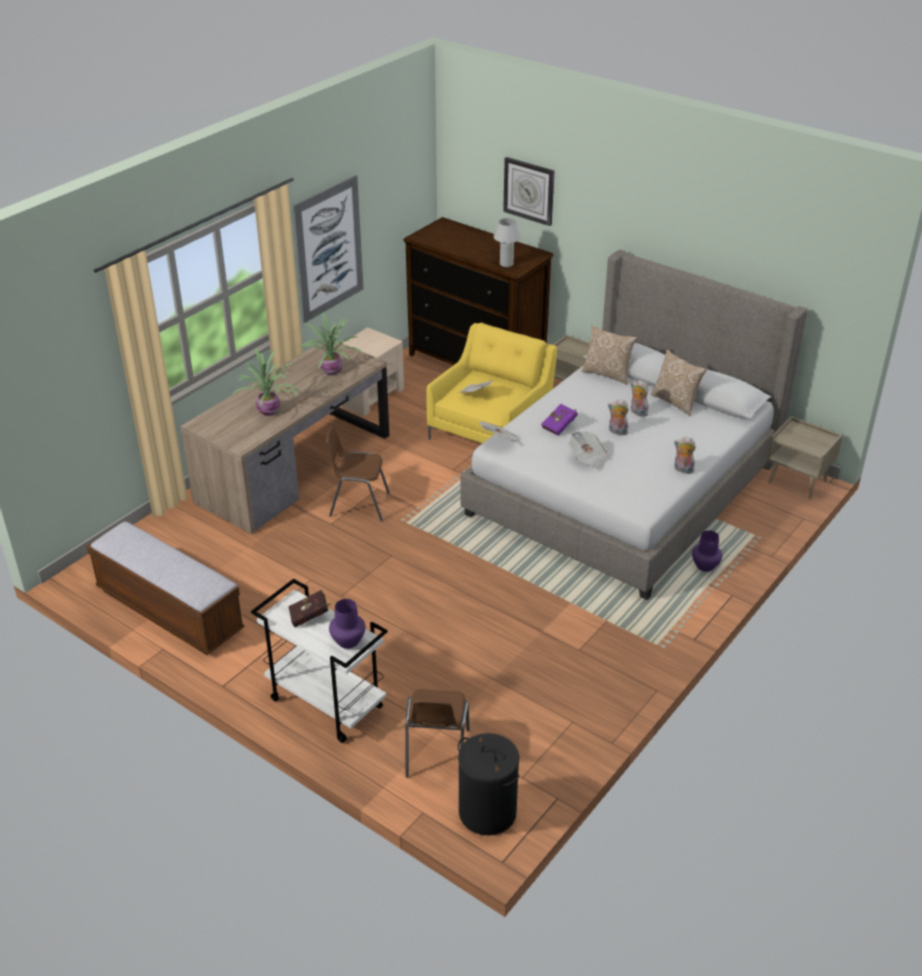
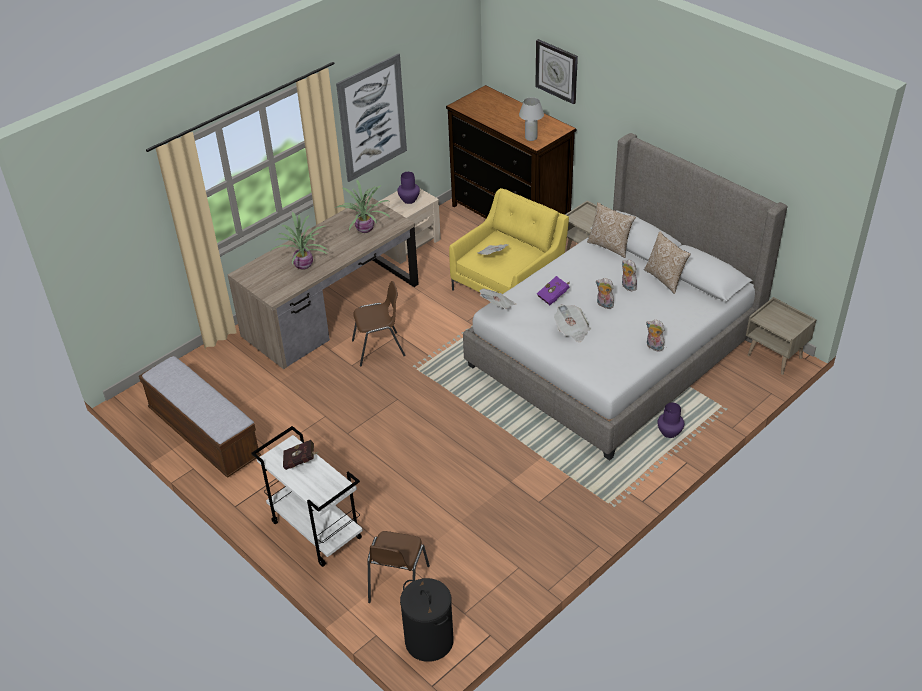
camera: 10 degrees right, 5 degrees up
(347, 641) = (326, 486): purple vase -> purple vase (409, 200)
(359, 504) = (379, 349): brown chair -> brown chair turned 150 degrees clockwise

